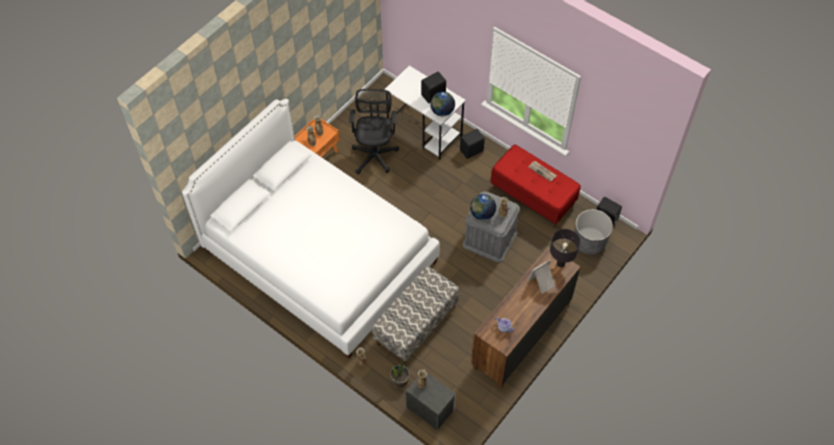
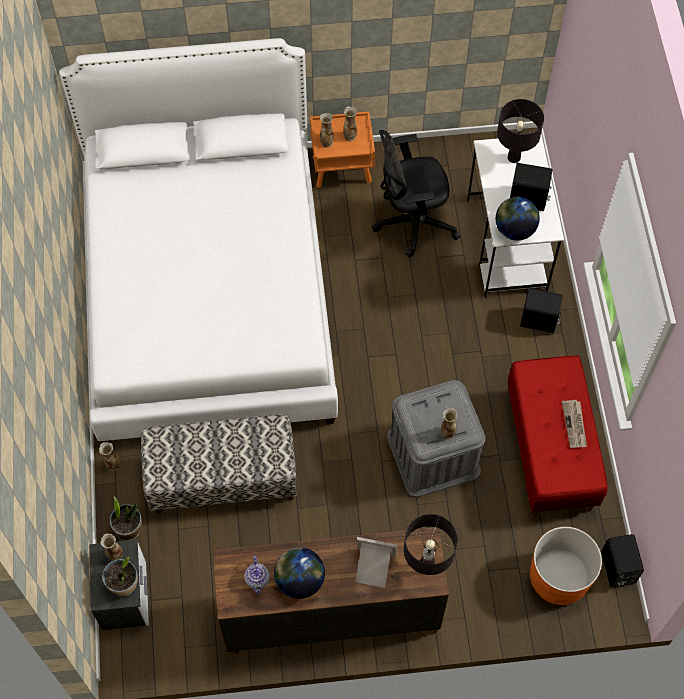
camera: 45 degrees right, 5 degrees up
(375, 154) = (411, 223): black office chair -> black office chair turned 150 degrees counterclockwise
(409, 83) = (513, 158): none -> black table lamp
(439, 391) = (124, 584): none -> potted plant
(482, 214) = (421, 409): globe -> globe (299, 580)
(589, 242) = (559, 577): grey planter -> orange planter

